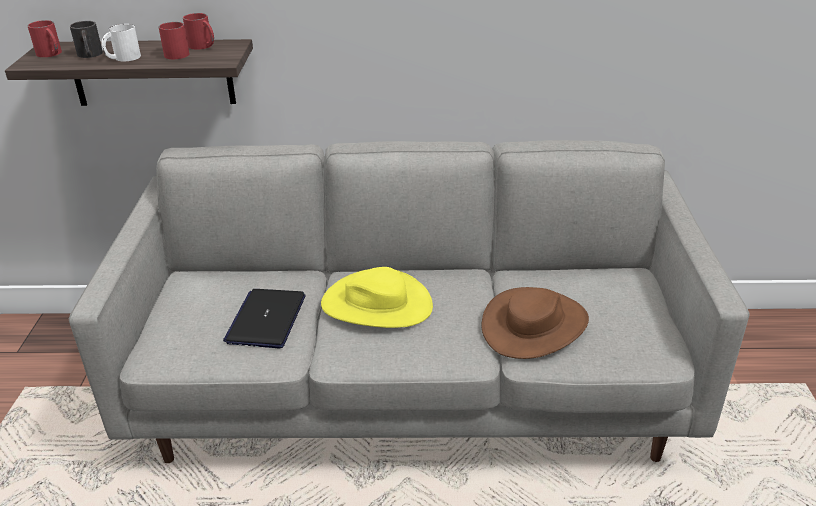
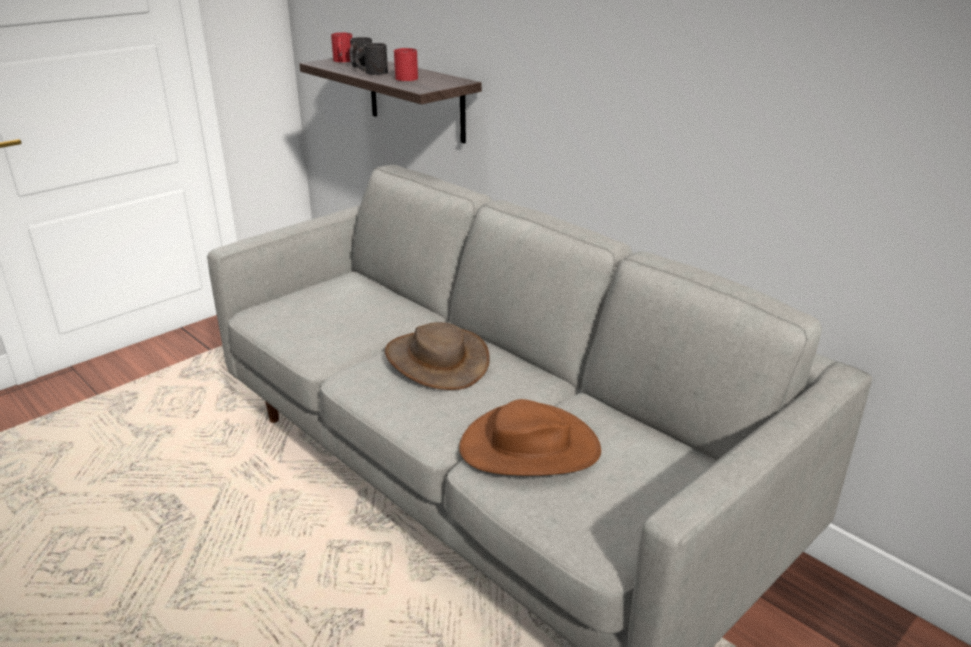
camera: 45 degrees right, 5 degrees down
(122, 58) = (372, 72): white mug -> black mug
(203, 46) = (437, 78): red mug -> none
(266, 319) = (351, 328): laptop -> none
(377, 304) = (437, 360): yellow hat -> brown hat

